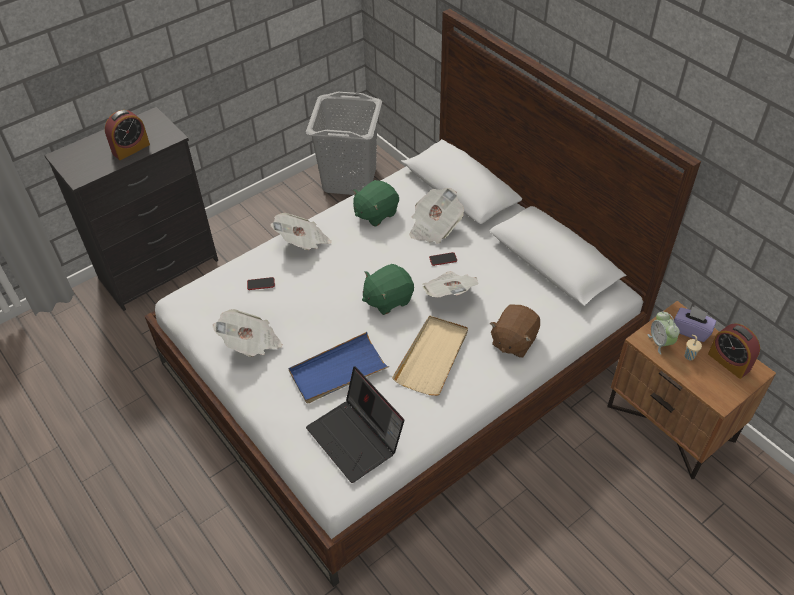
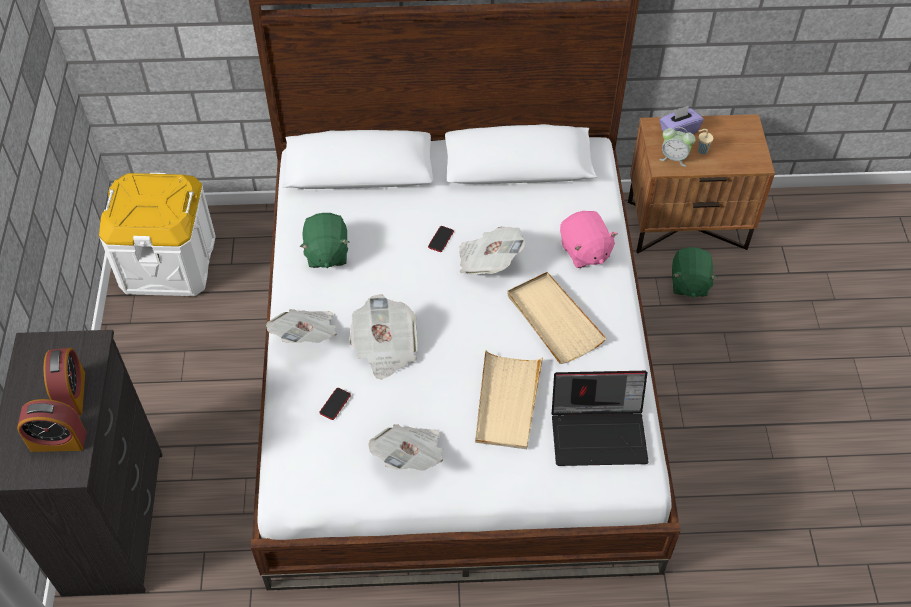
camera: 55 degrees left, 5 degrees up
(338, 371) = (507, 402): blue tray -> beige tray
(350, 179) = (168, 262): grey laundry basket -> white storage box
(388, 299) = (453, 311): green plush toy -> green plush toy (689, 283)
(434, 227) = (392, 220): newspaper -> newspaper (385, 348)
(513, 341) = (584, 251): brown plush toy -> pink plush toy
(729, 362) = (727, 132): alarm clock -> alarm clock (58, 441)

